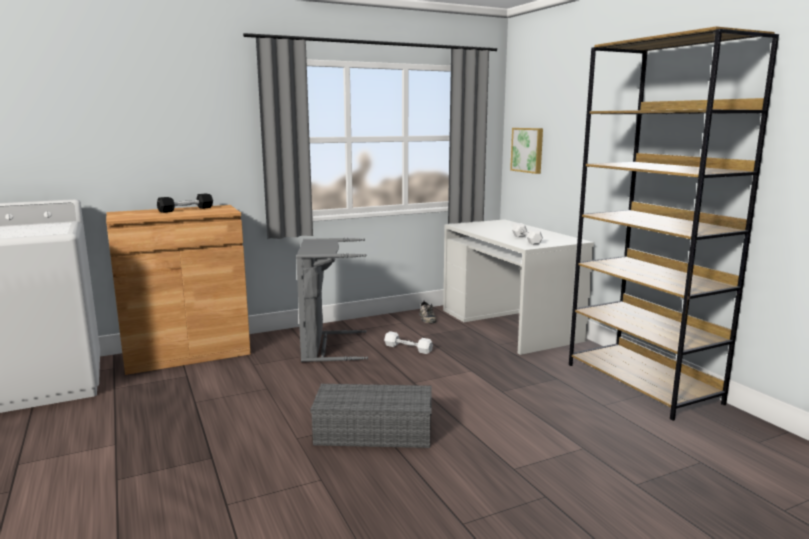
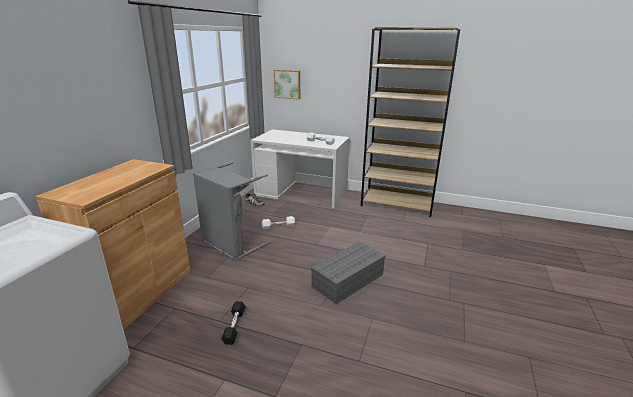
camera: 45 degrees left, 10 degrees up
(186, 209) = (115, 173): black dumbbell -> black dumbbell (234, 326)

